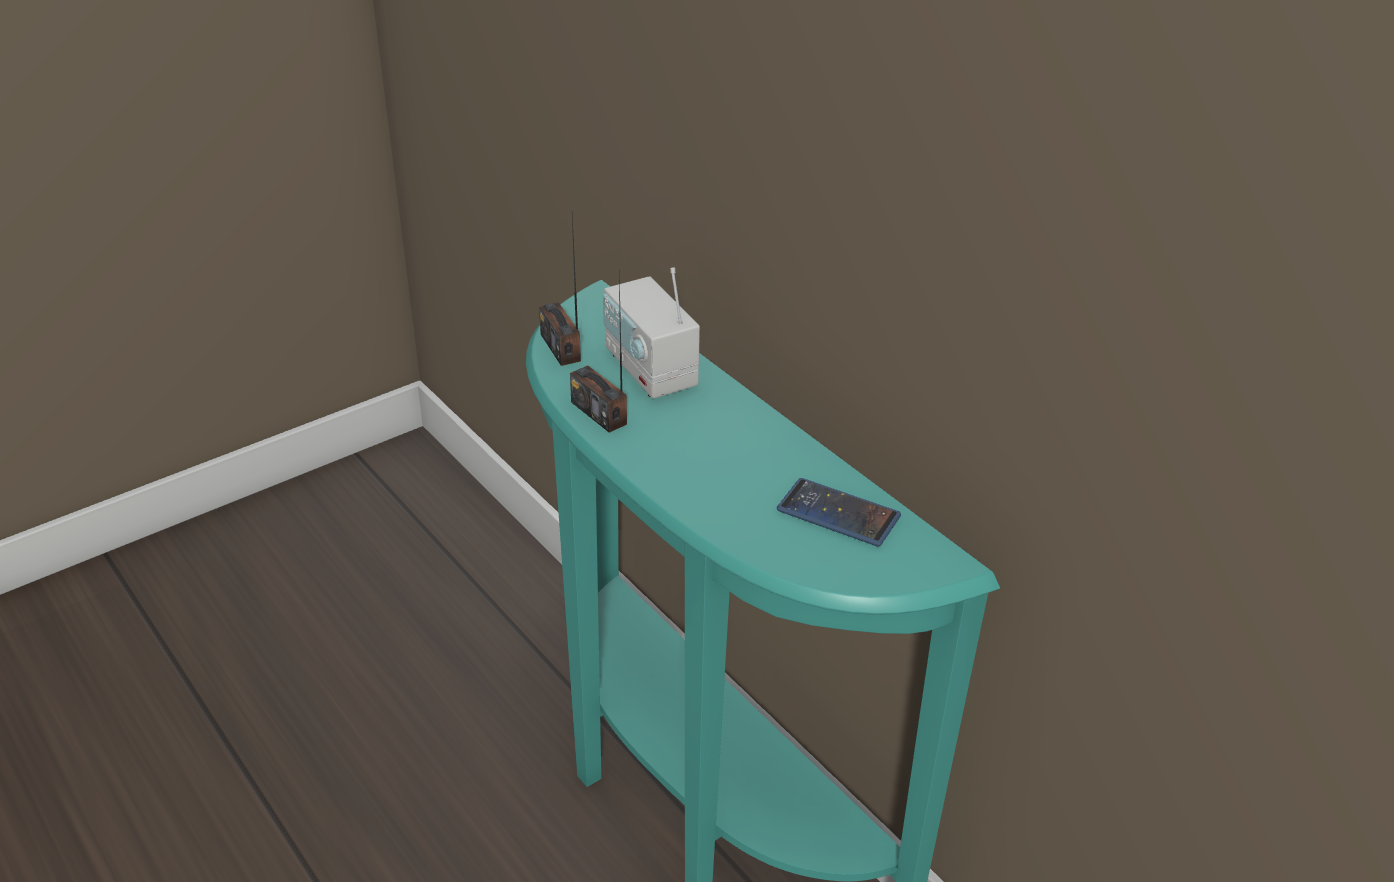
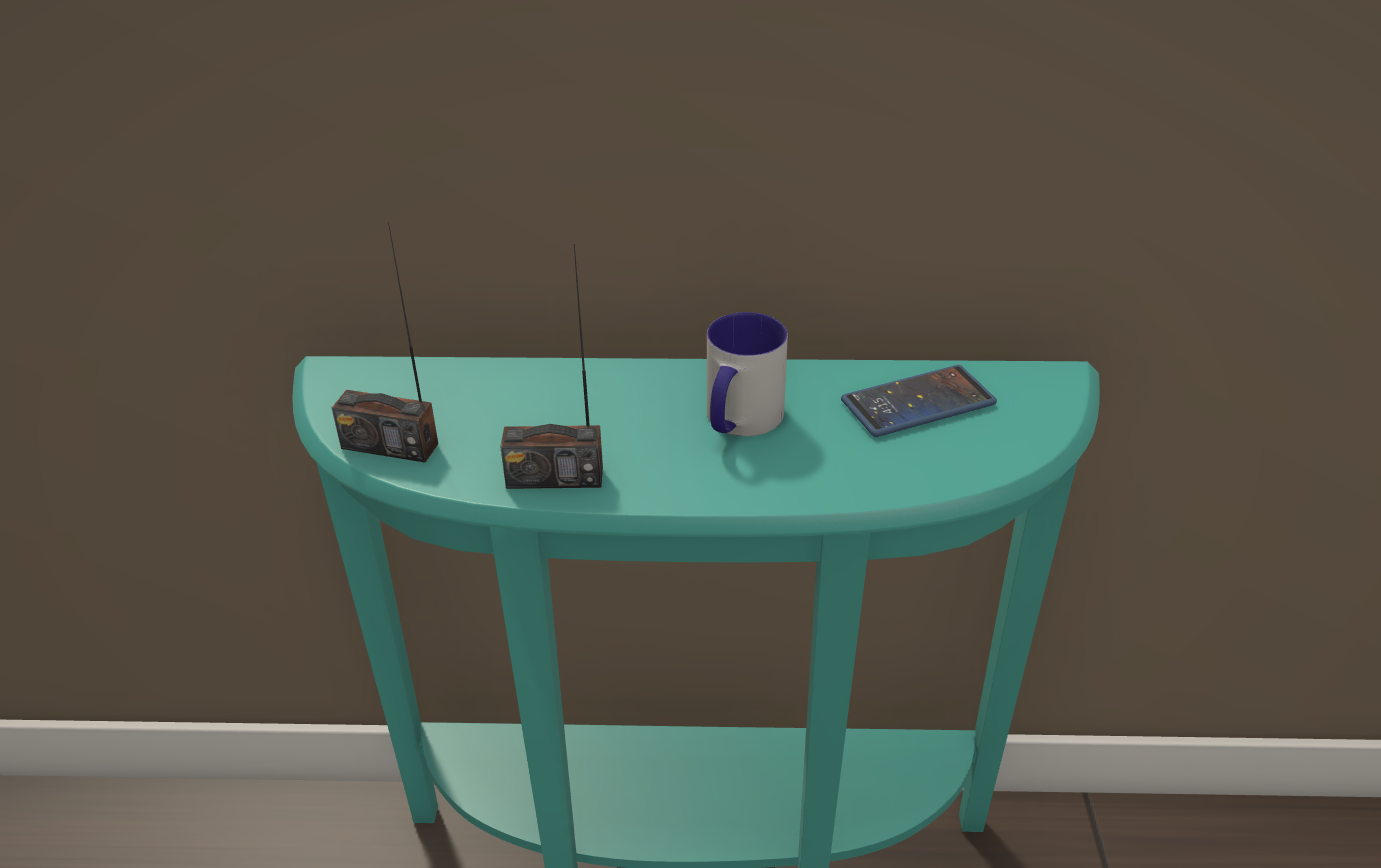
camera: 50 degrees left, 0 degrees up
(650, 370) = (527, 403): radio -> none
(727, 452) = (738, 422): none -> mug

